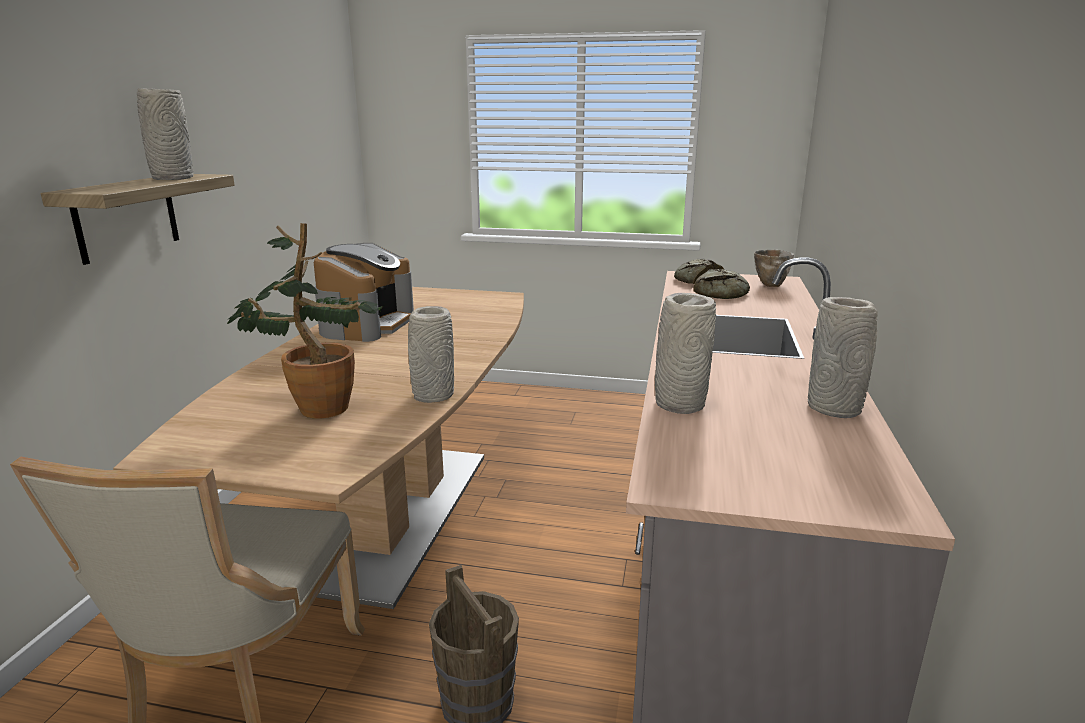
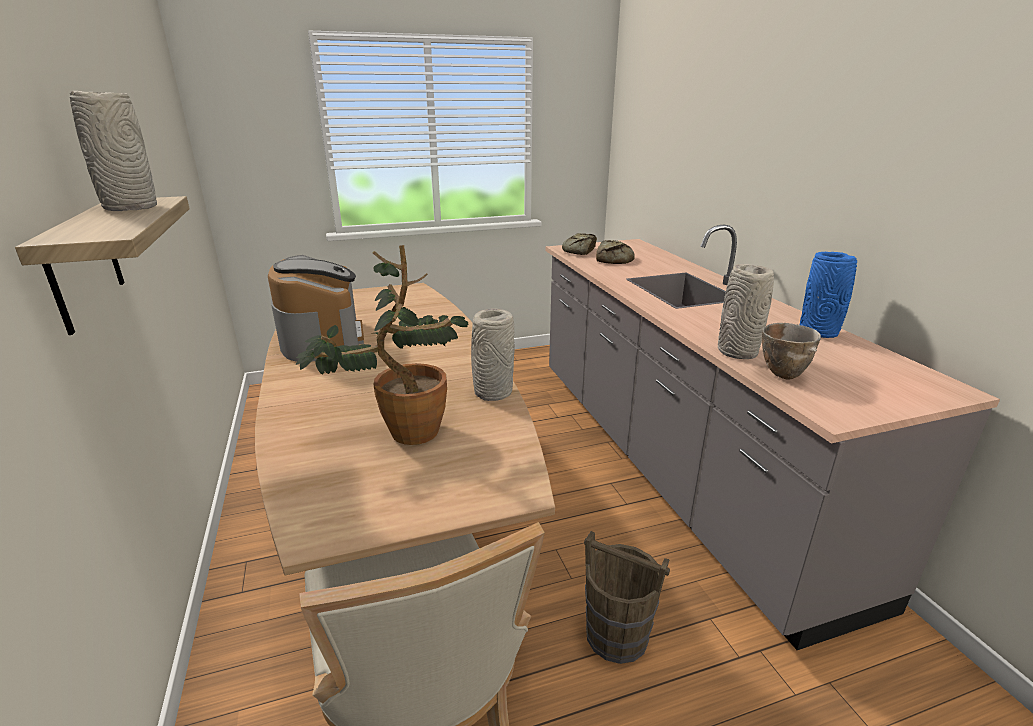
camera: 30 degrees left, 5 degrees up
(770, 284) = (632, 247): bowl -> bowl (781, 373)
(835, 409) = (819, 332): grey vase -> blue vase

